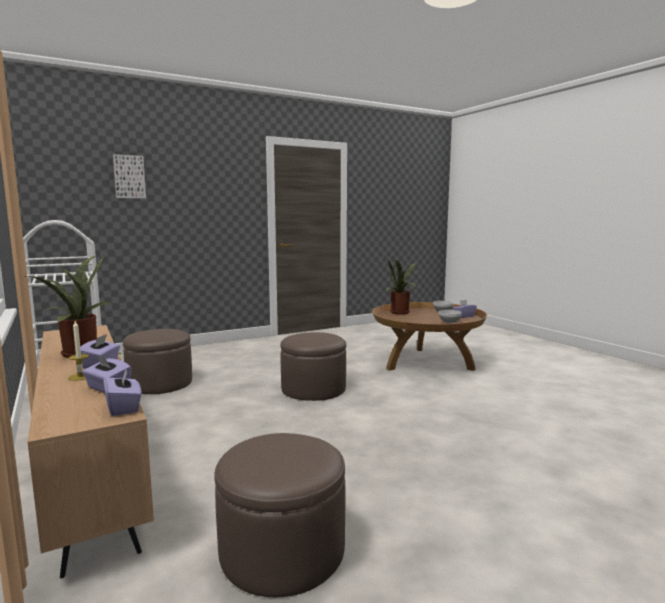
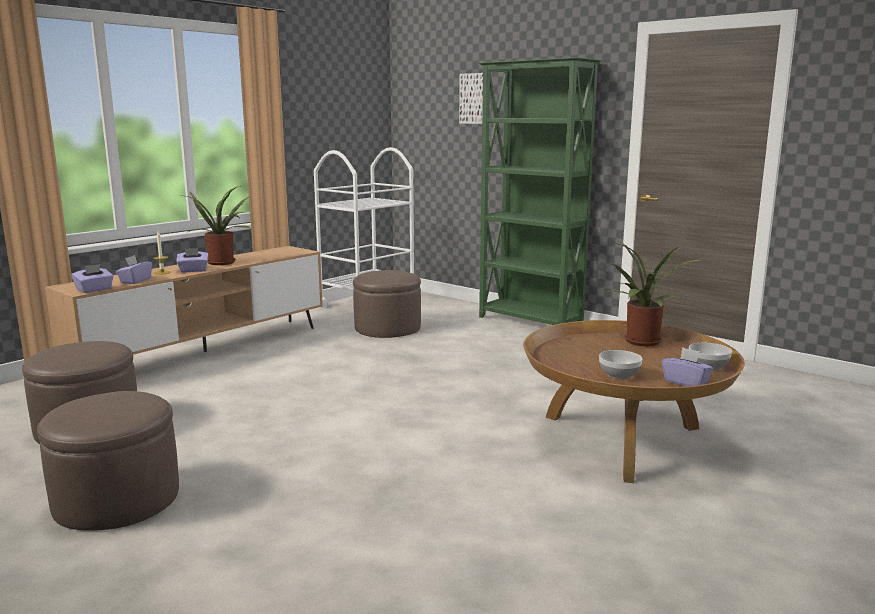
camera: 70 degrees right, 5 degrees up
(219, 347) = (530, 322): none -> green bookcase
(313, 389) = (425, 387): brown ottoman -> brown ottoman (117, 499)

